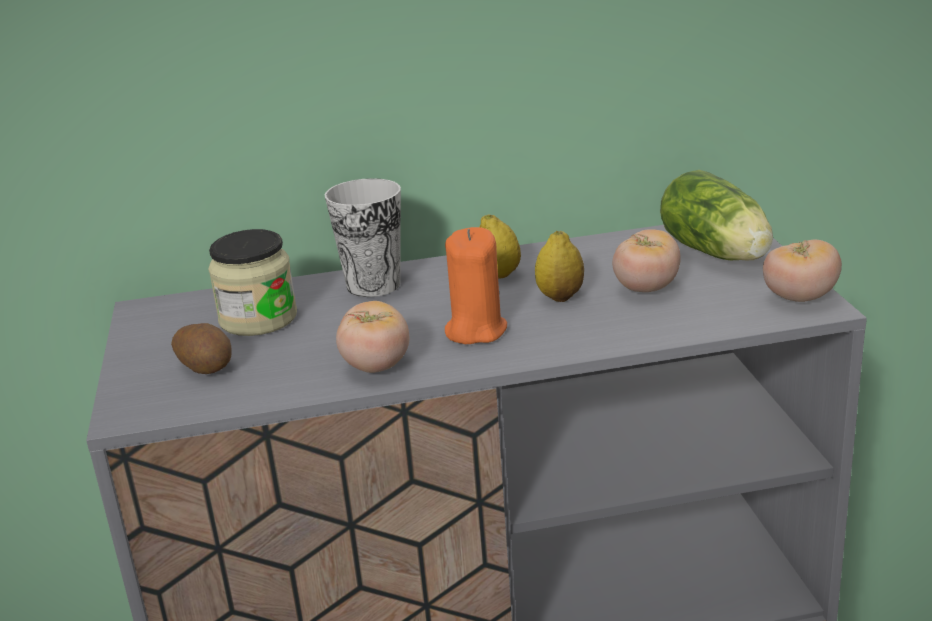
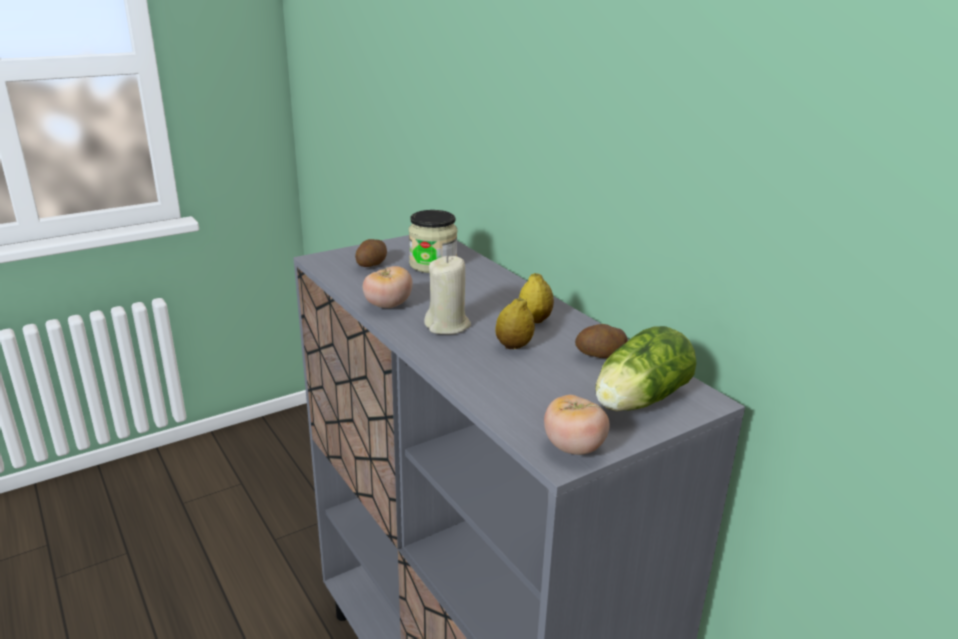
camera: 65 degrees right, 0 degrees up
(373, 285) = (495, 285): cup -> none
(475, 330) = (447, 326): orange candle -> beige candle
(612, 255) = (601, 355): none -> potato
(646, 288) = (548, 376): tomato -> none

